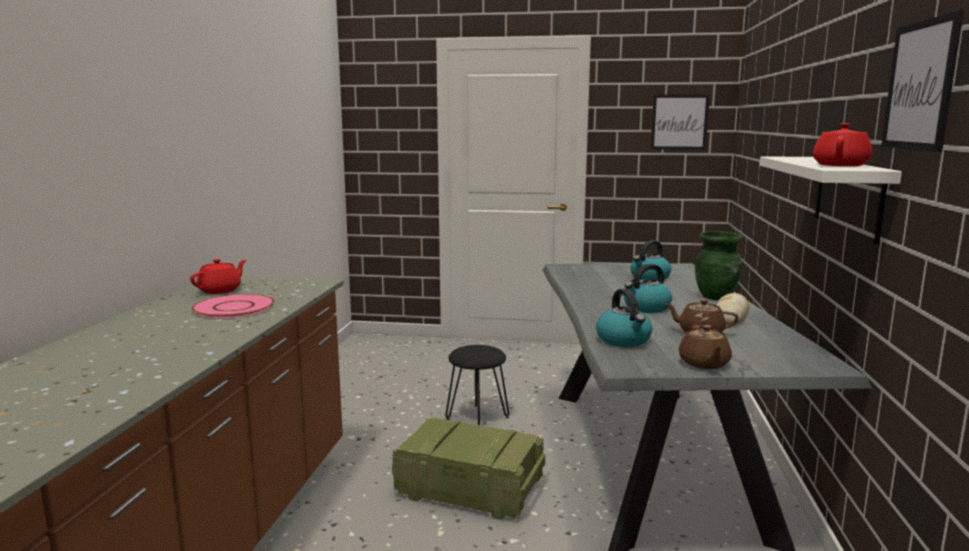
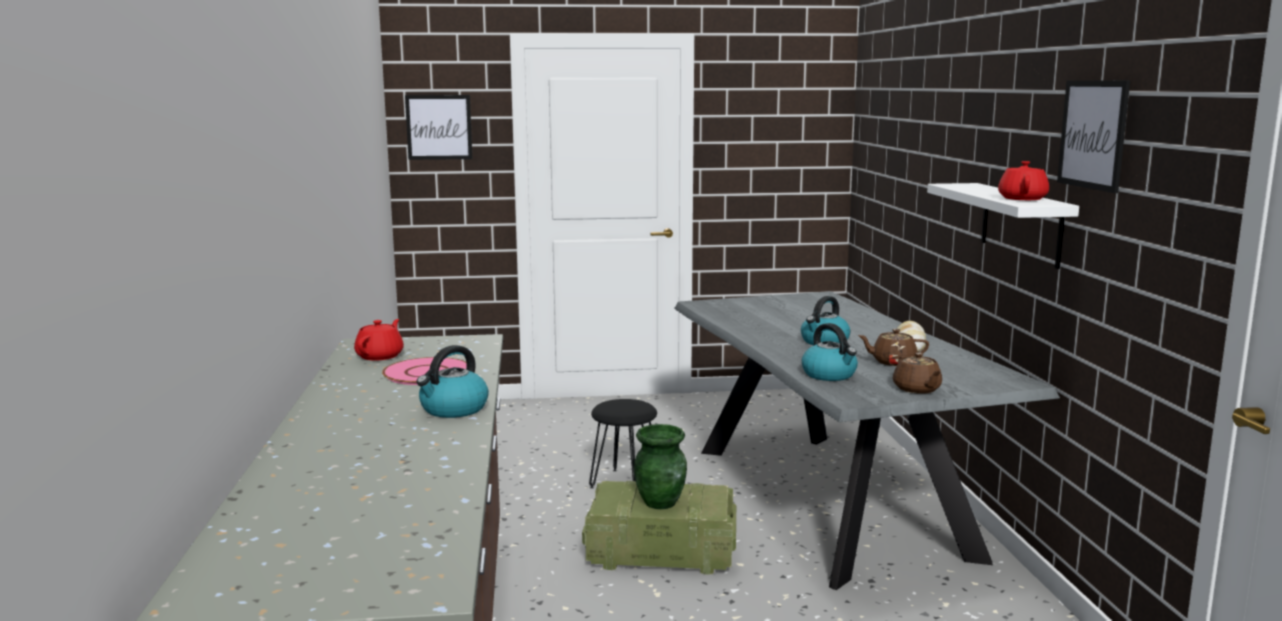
camera: 15 degrees left, 0 degrees up
(649, 277) = (801, 310): kettle -> kettle (453, 409)
(679, 122) = (794, 132): picture -> picture (439, 127)
(716, 297) = (881, 326): green vase -> green vase (661, 502)

